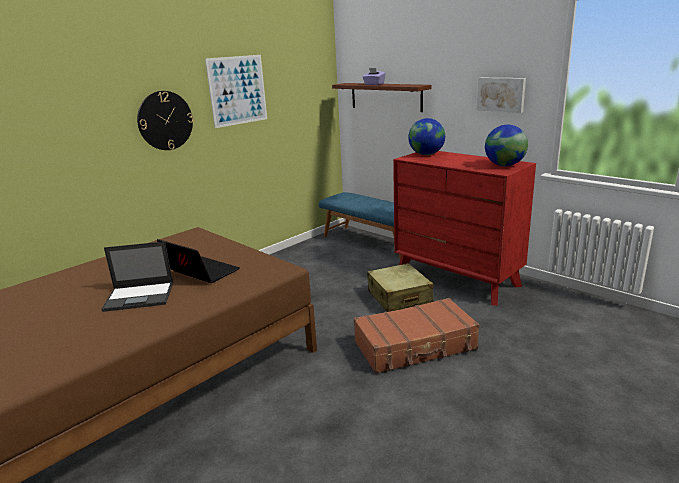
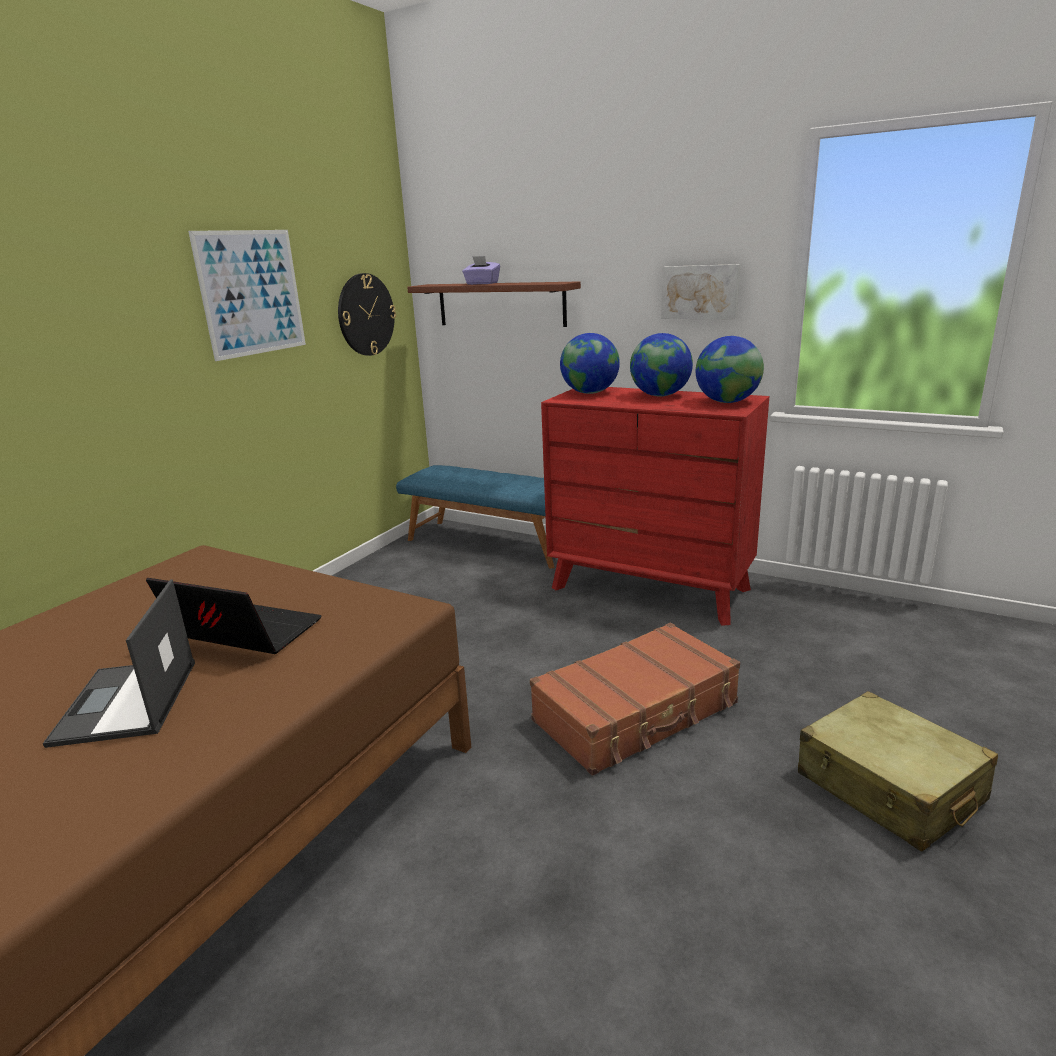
camera: 15 degrees left, 0 degrees up
(140, 296) = (126, 702): laptop -> laptop turned 105 degrees clockwise
(165, 120) = (119, 347): wall clock -> wall clock (366, 315)
(399, 298) = (574, 631): beige suitcase -> beige suitcase (889, 787)
(467, 159) = (660, 395): none -> globe

